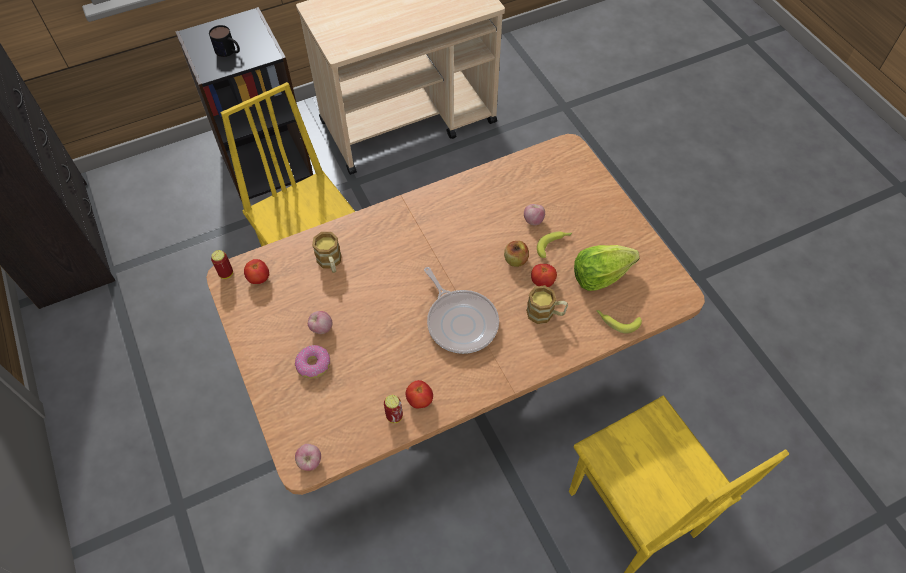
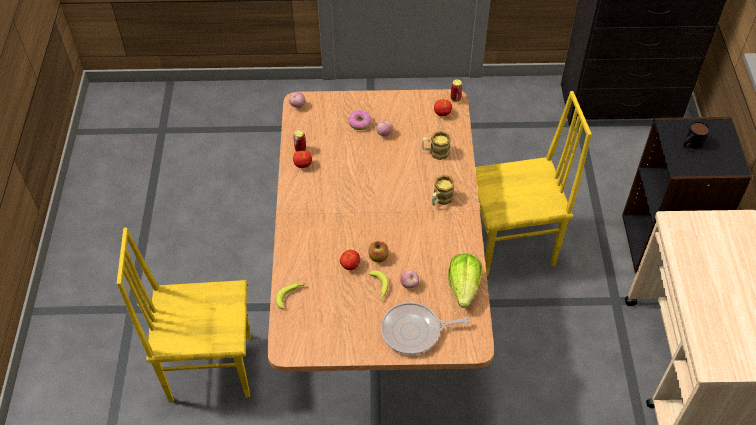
camera: 115 degrees right, 5 degrees down
(460, 321) = (346, 205): frying pan -> frying pan (414, 331)
(545, 313) = (323, 255): mug -> mug (440, 199)
(600, 276) = (334, 304): lettuce -> lettuce (464, 287)

